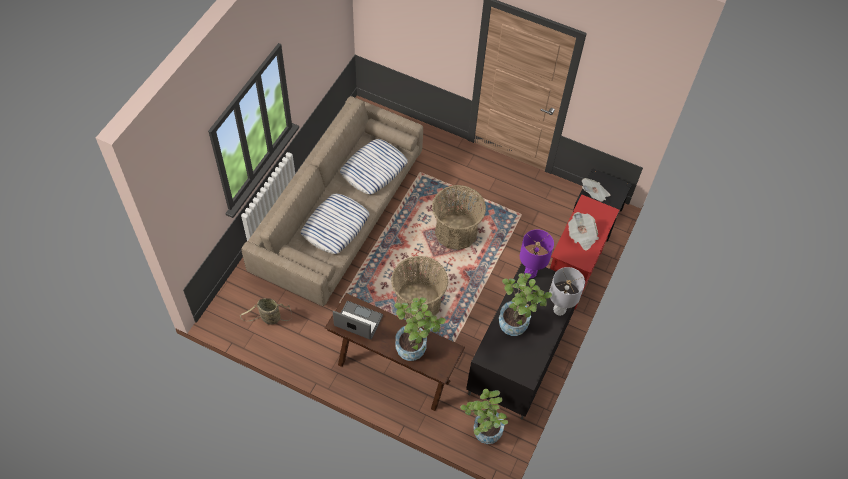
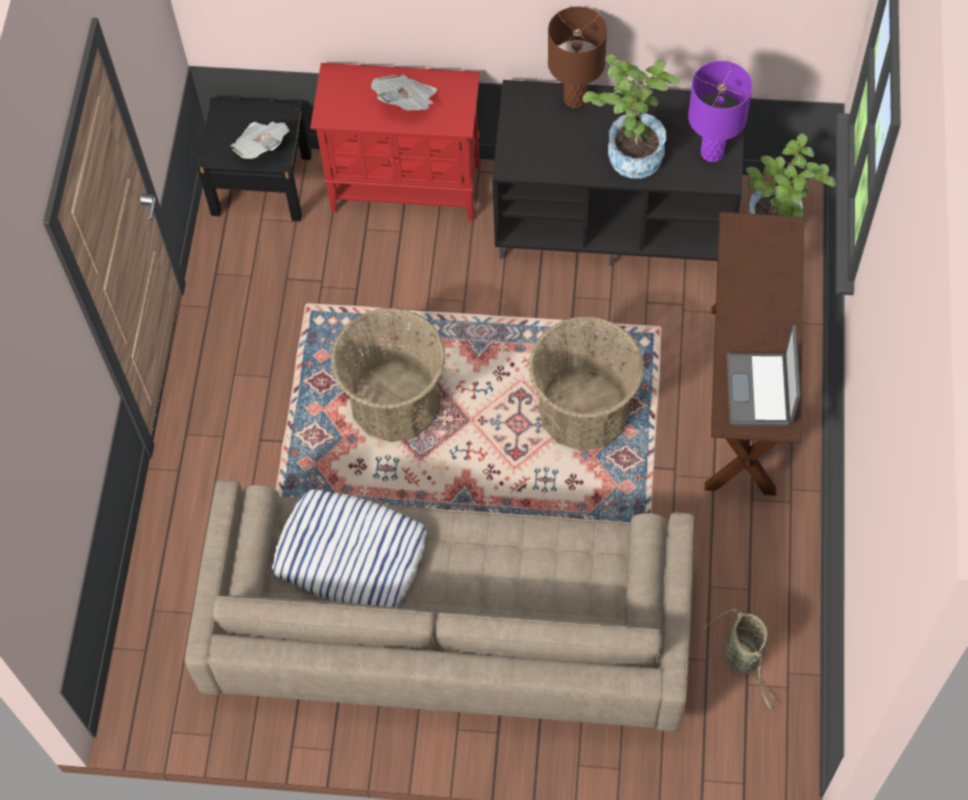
camera: 105 degrees left, 5 degrees up
(335, 226) = (525, 570): pillow -> none
(415, 346) = (759, 283): potted plant -> none
(530, 273) = (521, 160): purple table lamp -> purple table lamp (712, 152)
(559, 310) = (575, 99): grey table lamp -> brown table lamp

